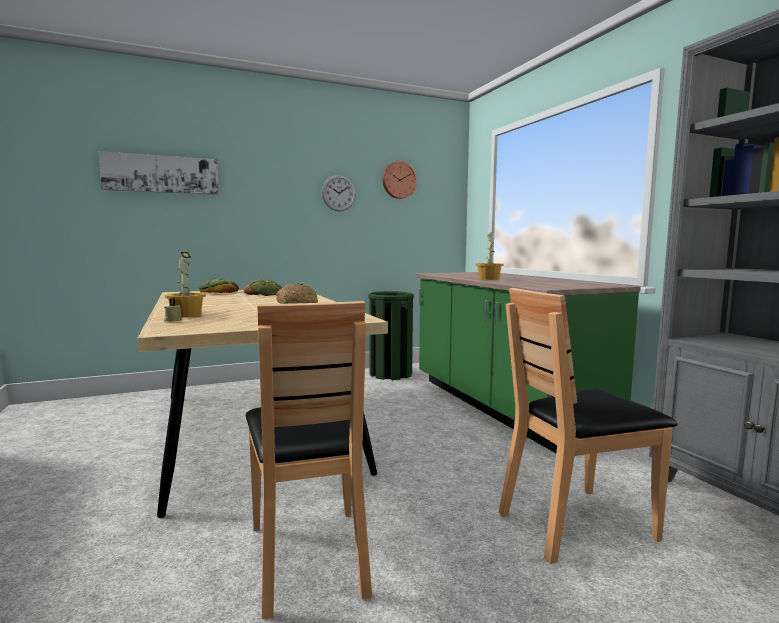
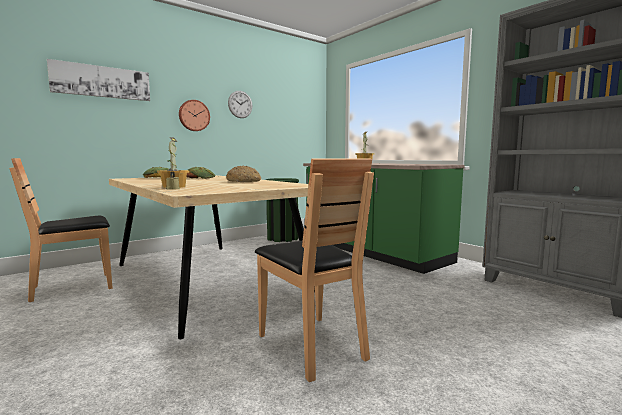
camera: 15 degrees left, 0 degrees up
(398, 180) = (281, 97): wall clock -> wall clock (194, 115)
(576, 524) = (460, 307): brown chair -> brown chair (73, 287)

